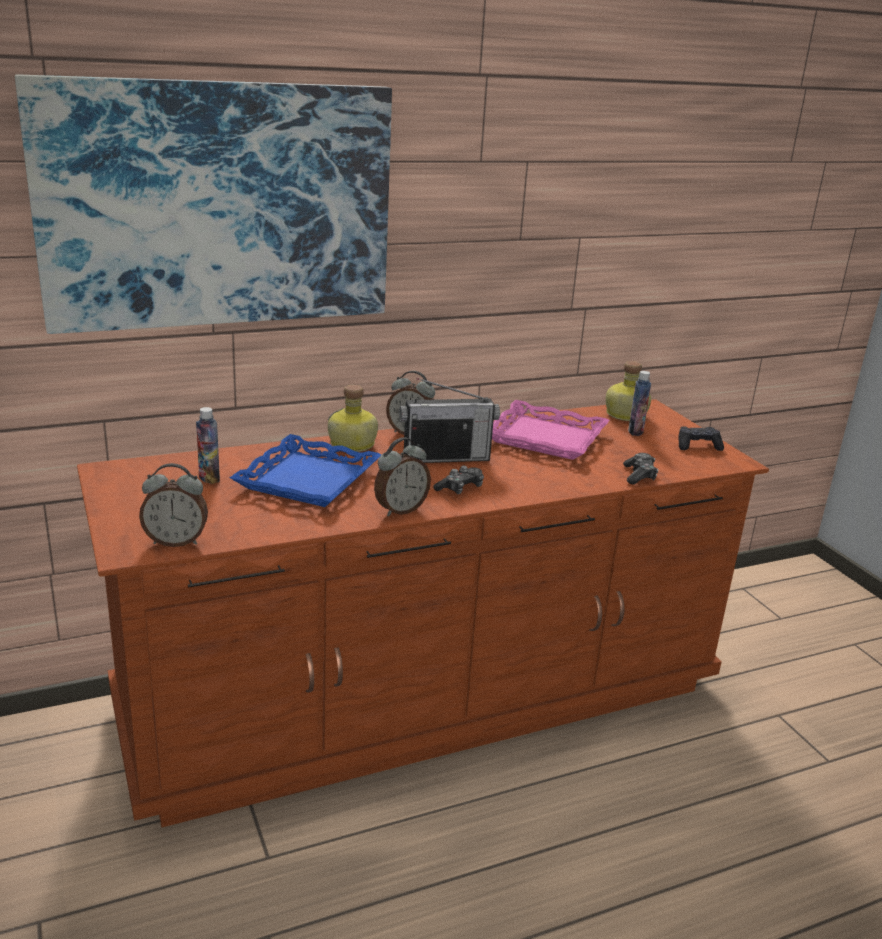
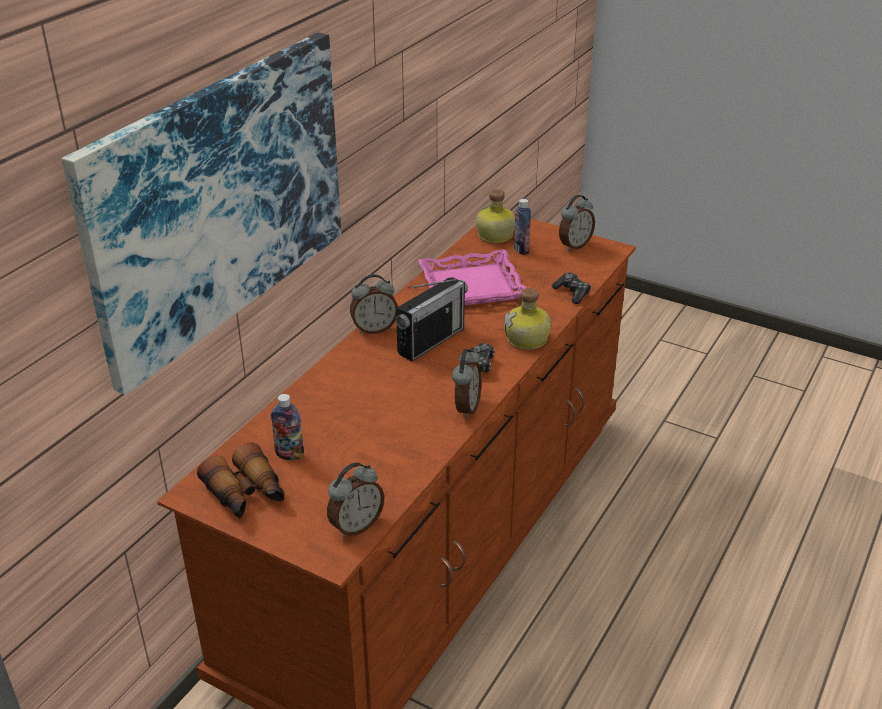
camera: 35 degrees left, 10 degrees up
(137, 487) = (246, 494): none -> binoculars
(307, 479) = (364, 415): blue tray -> none
(352, 445) = (348, 363): bottle -> bottle (528, 339)
(698, 446) = (574, 245): black game controller -> alarm clock

